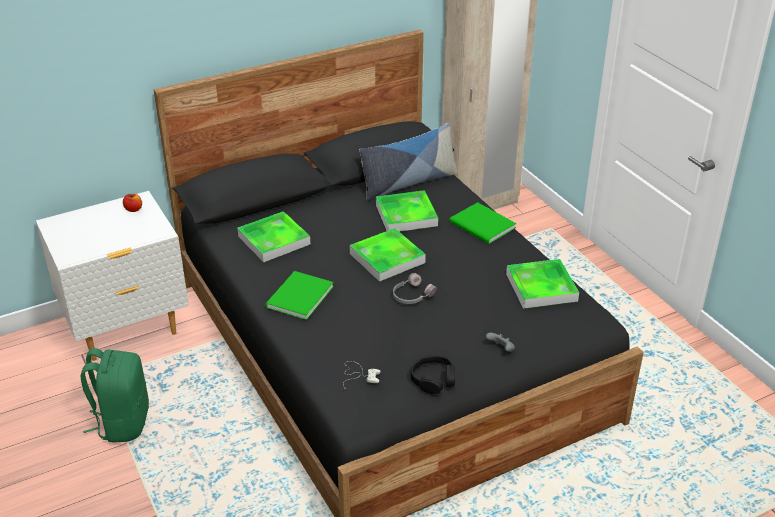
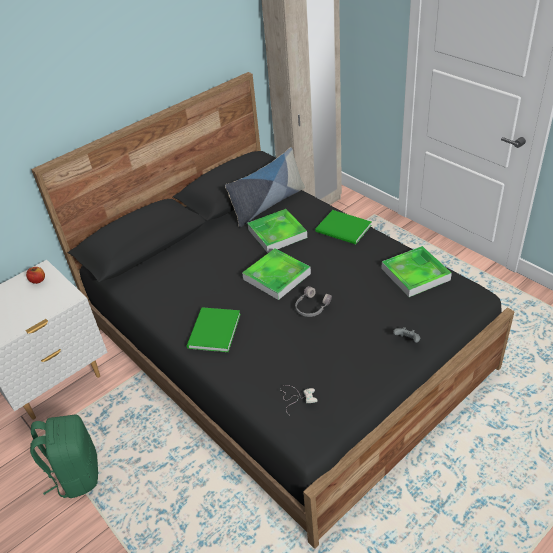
camera: 10 degrees left, 5 degrees up
(274, 240) = (172, 281): tray -> none
(433, 379) = (362, 385): black headphones -> none

